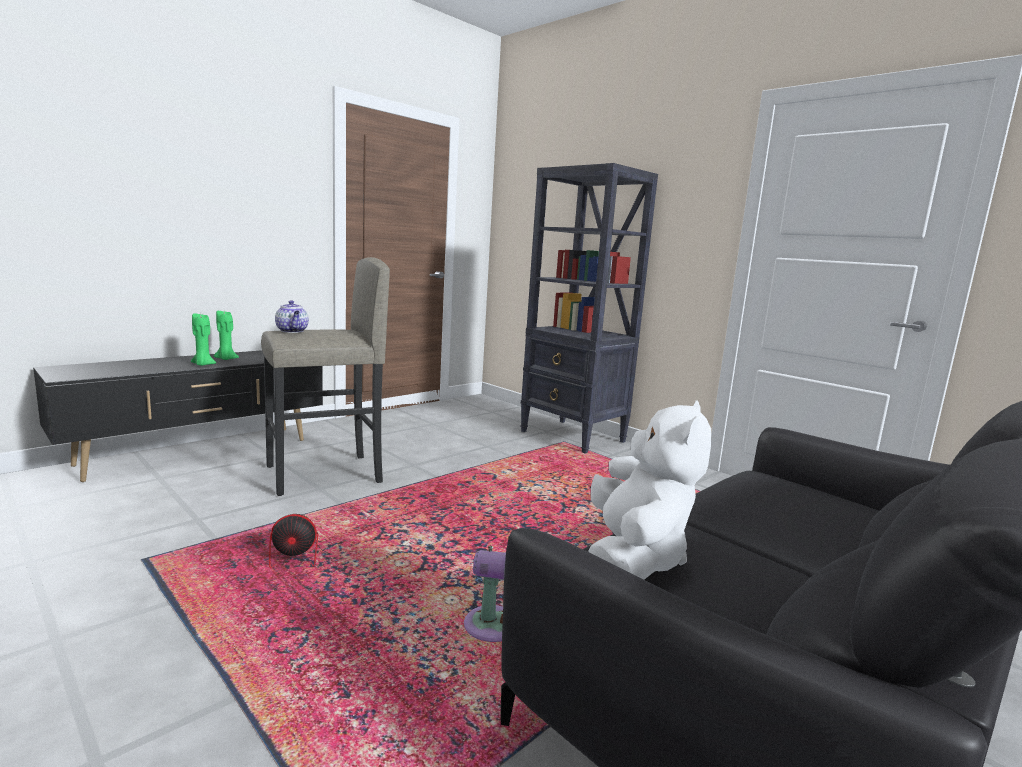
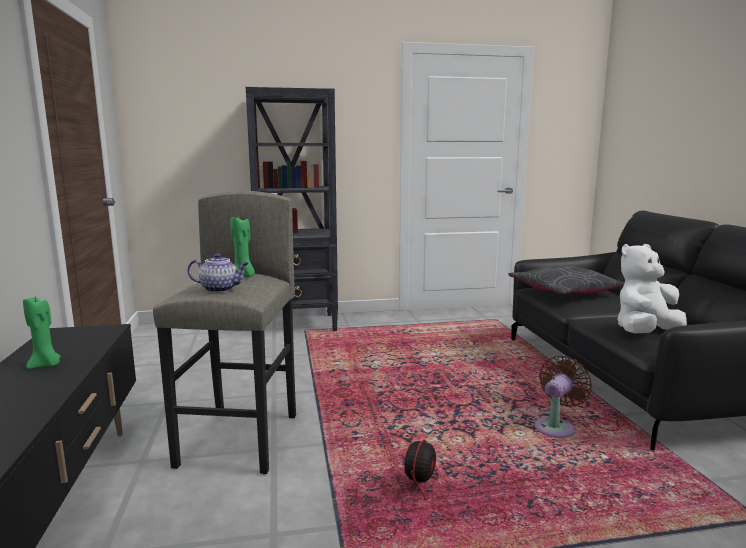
camera: 55 degrees left, 0 degrees up
(203, 364) = (58, 380): green candle -> green candle (243, 276)
(633, 558) = (645, 333): white plush toy -> white plush toy turned 75 degrees counterclockwise
(767, 490) = (564, 291): none -> grey pillow

